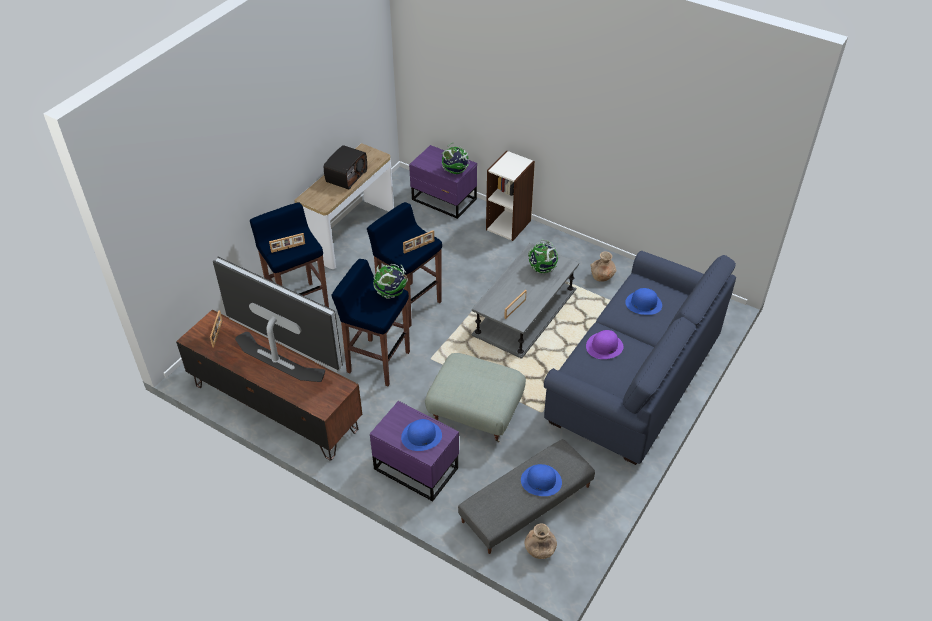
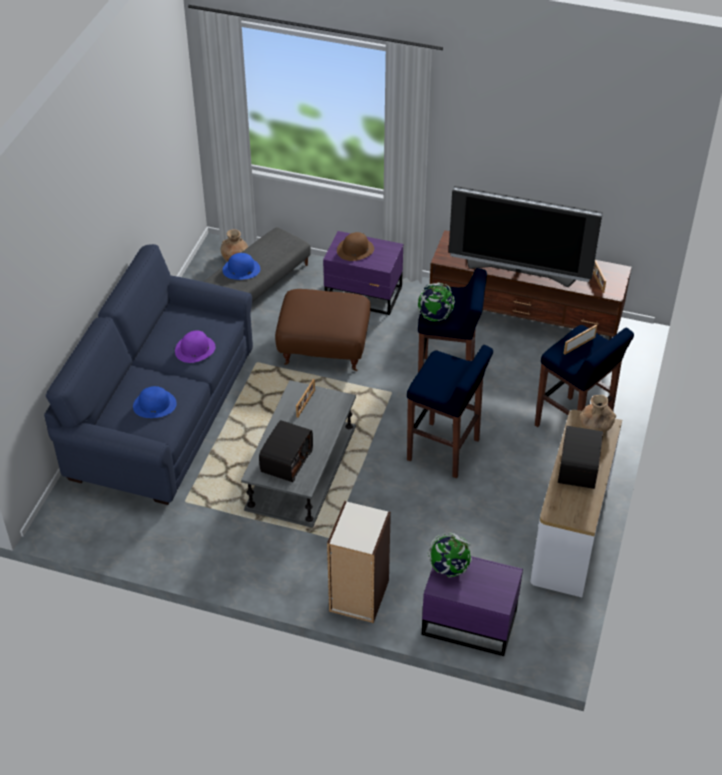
camera: 165 degrees right, 0 degrees up
(419, 247) = (429, 375): picture frame -> none
(421, 436) = (355, 249): blue hat -> brown hat
(474, 414) = (324, 348): grey ottoman -> brown ottoman
(542, 269) = (286, 461): globe -> radio
(602, 276) = (212, 538): brown vase -> brown vase (595, 428)

